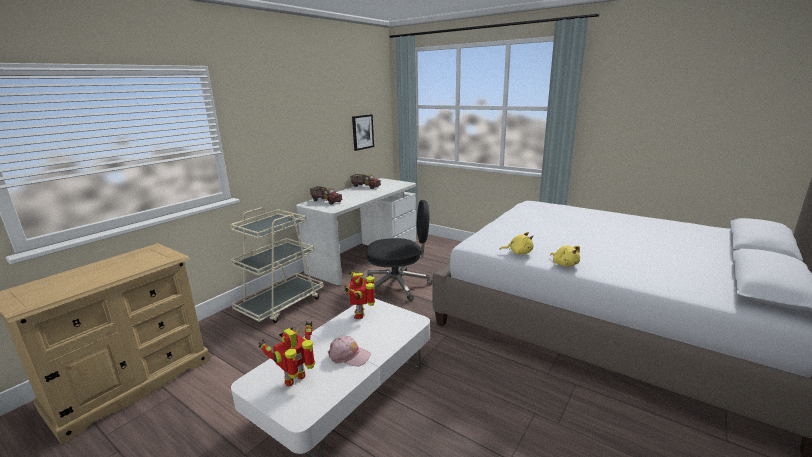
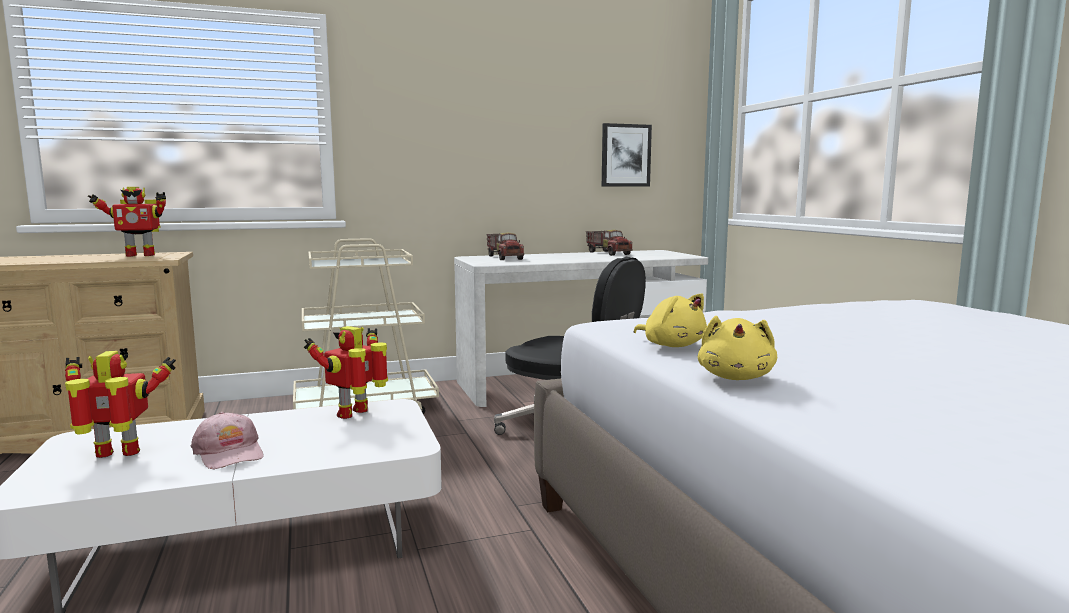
camera: 35 degrees right, 10 degrees down
(137, 257) = (139, 255): none -> toy robot

